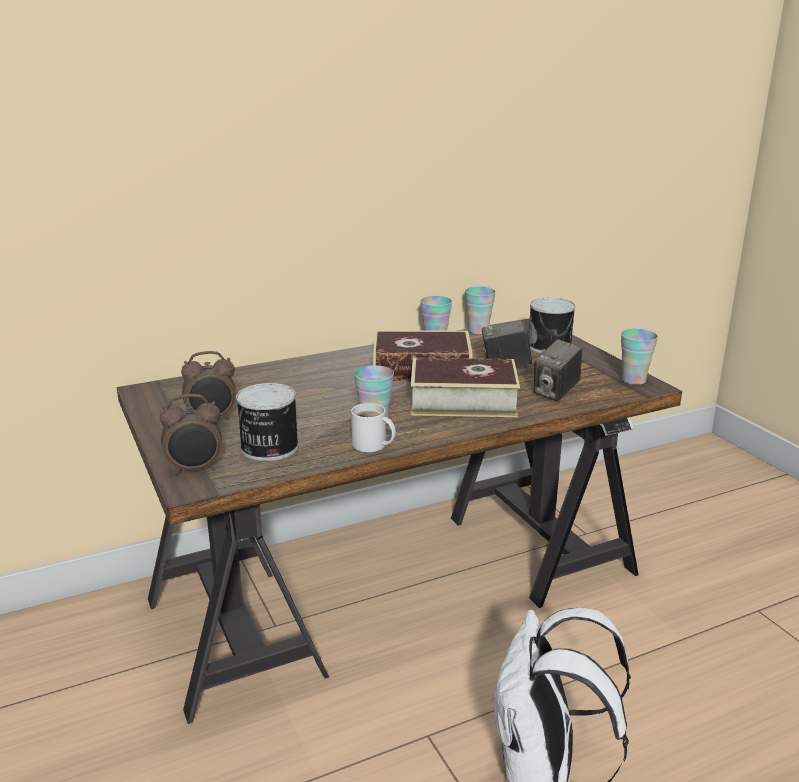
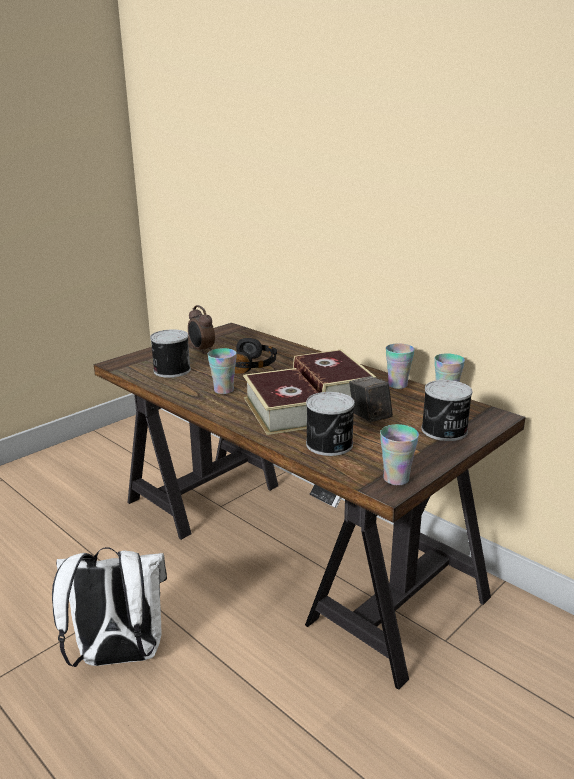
camera: 70 degrees right, 0 degrees up
(195, 469) = (136, 360): alarm clock -> none
(310, 396) = (253, 366): none -> black headphones
(371, 446) = (188, 395): white mug -> none
(556, 393) = (330, 444): camera -> can

